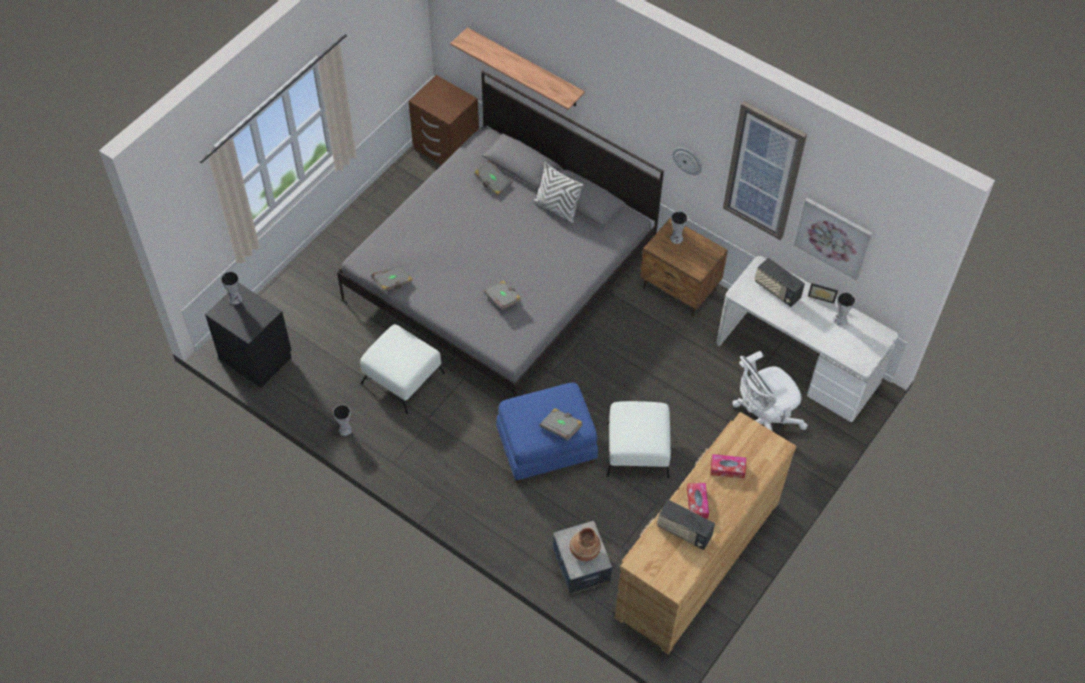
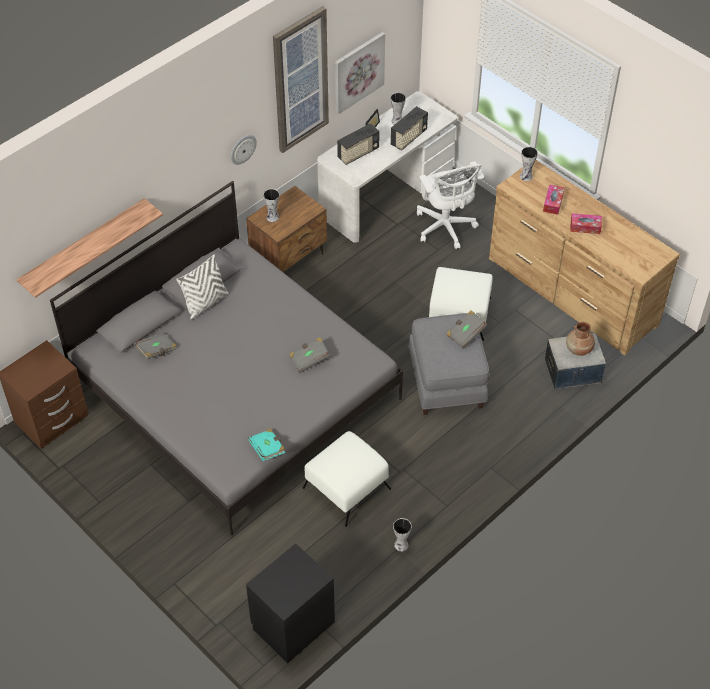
camera: 80 degrees left, 5 degrees down
(235, 299) = (270, 588): vase -> vase (527, 176)
(392, 283) = (267, 449): grey book -> turquoise book
(546, 448) = (447, 380): blue ottoman -> grey ottoman
(683, 532) = (612, 239): radio -> radio (409, 138)

